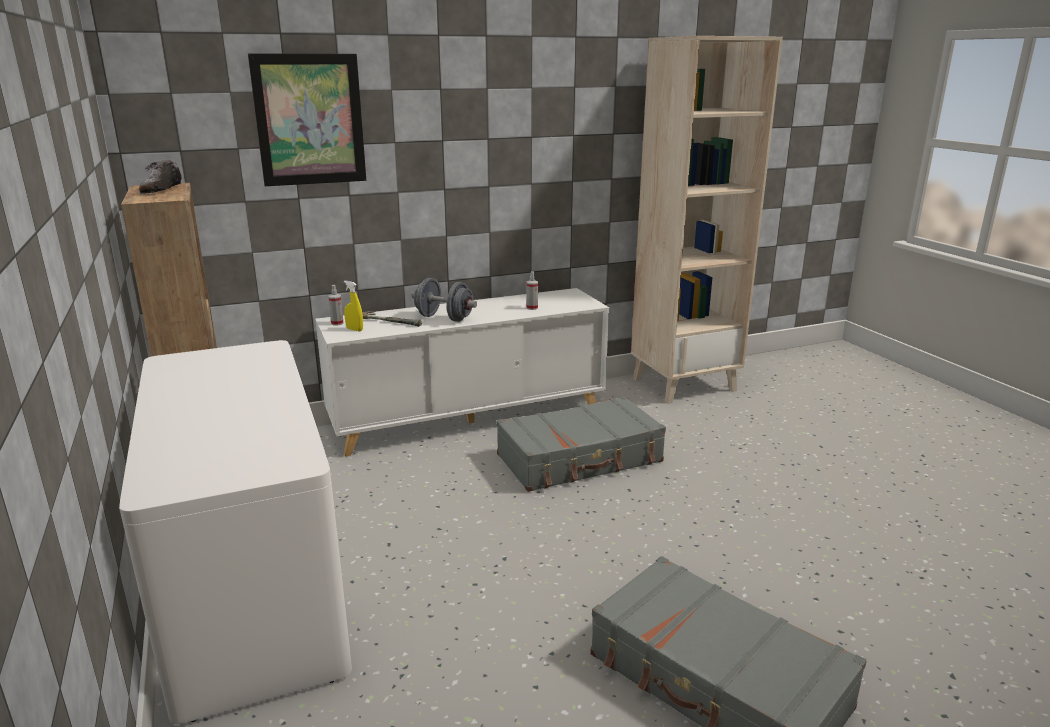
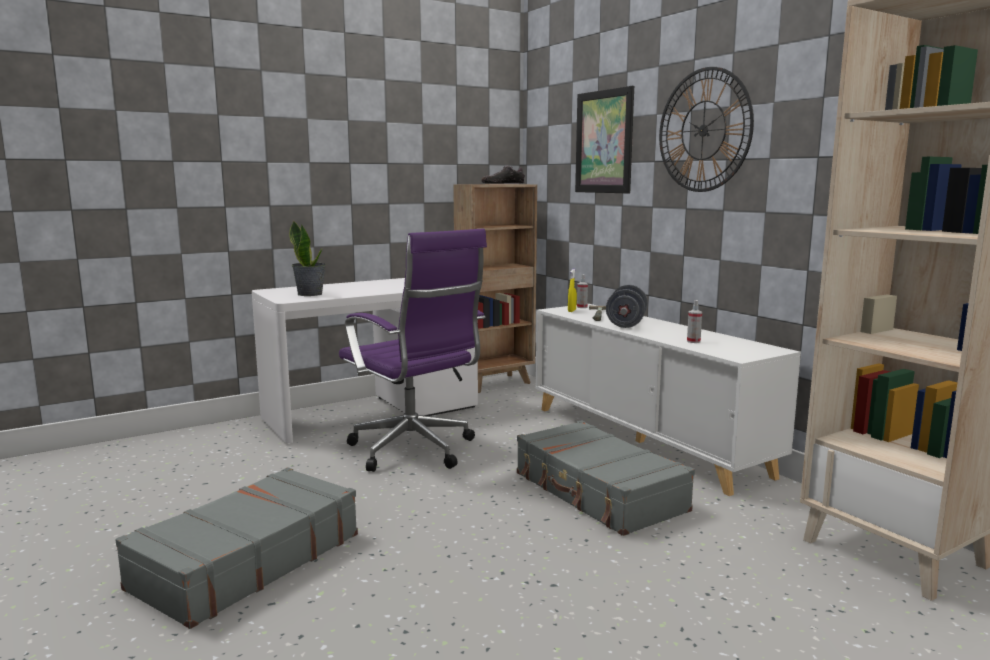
camera: 80 degrees right, 10 degrees down
(250, 448) = (310, 294): none -> potted plant
(435, 553) = (415, 451): none -> purple office chair
(462, 110) = (703, 130): none -> wall clock

